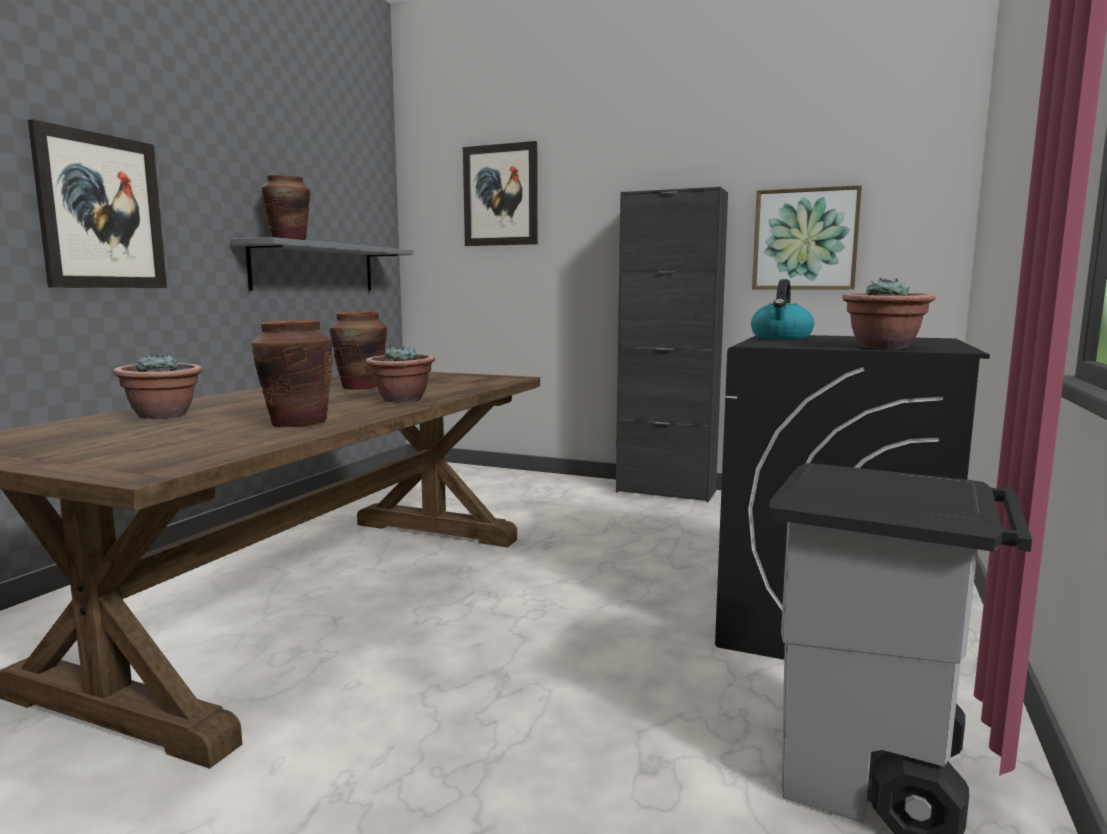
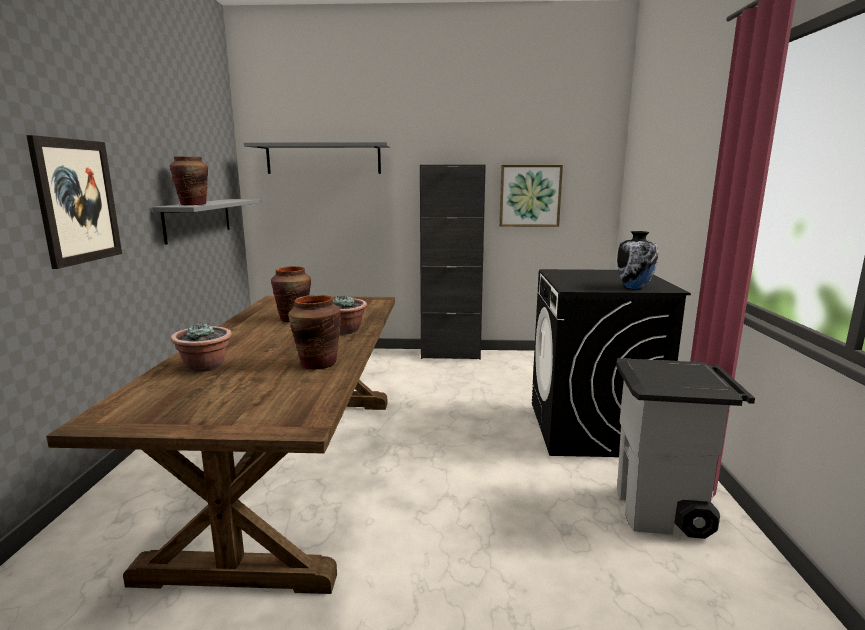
camera: 20 degrees left, 5 degrees up
(501, 195) = (323, 159): picture -> grey shelf
(781, 338) = (564, 275): kettle -> none
(884, 347) = (634, 287): potted plant -> vase

